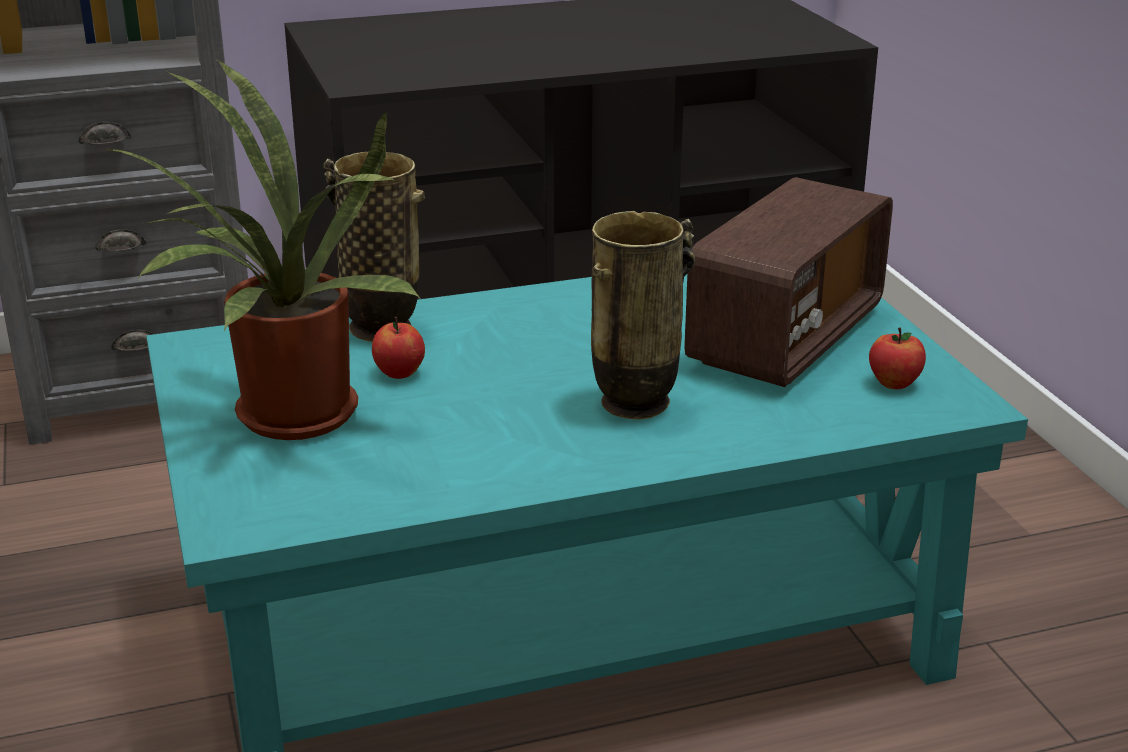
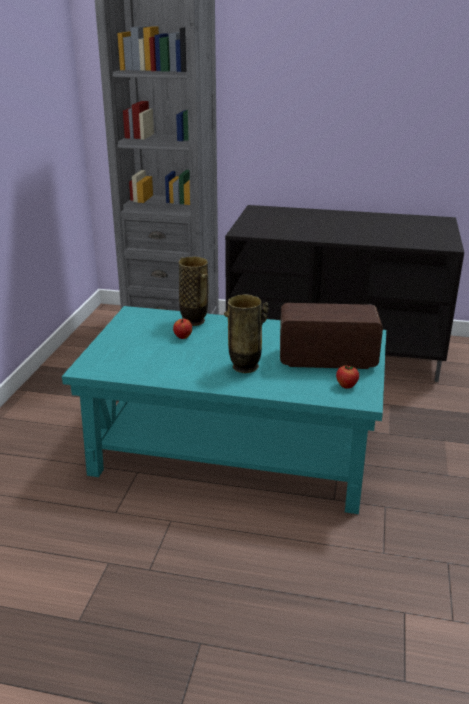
camera: 30 degrees right, 0 degrees up
(286, 420) = (133, 342): potted plant -> none
(785, 338) = (327, 359): radio -> radio turned 150 degrees counterclockwise

